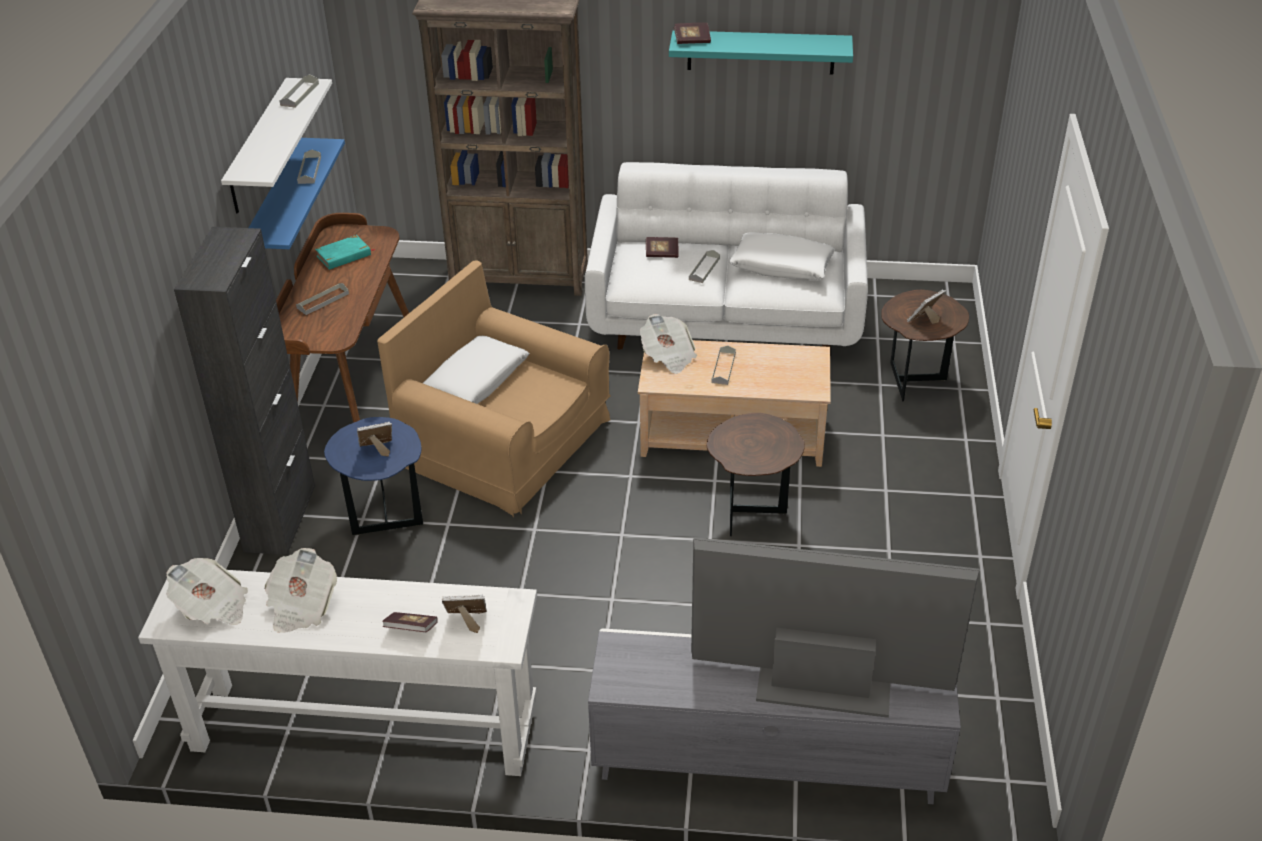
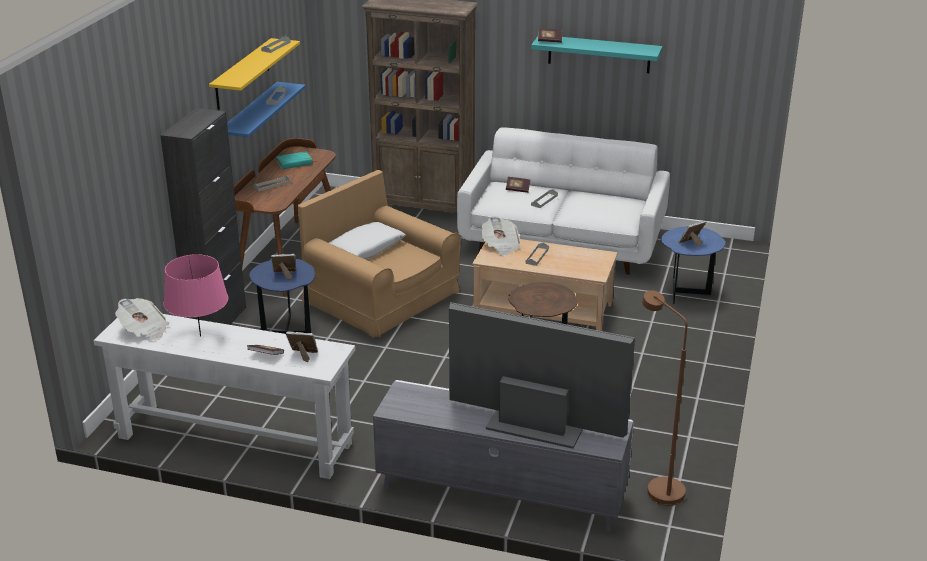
camera: 10 degrees right, 10 degrees down
(259, 146) = (242, 74): white shelf -> yellow shelf
(301, 606) = (200, 336): newspaper -> pink table lamp
(781, 266) = (600, 204): white pillow -> none
(915, 380) = (687, 293): brown side table -> blue side table
(973, 717) = (658, 487): none -> brown floor lamp

